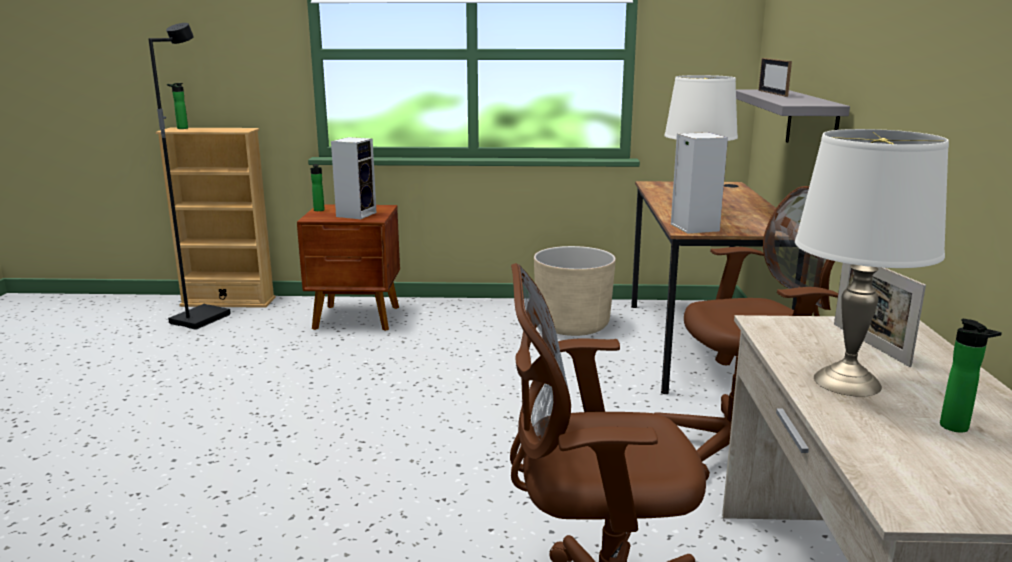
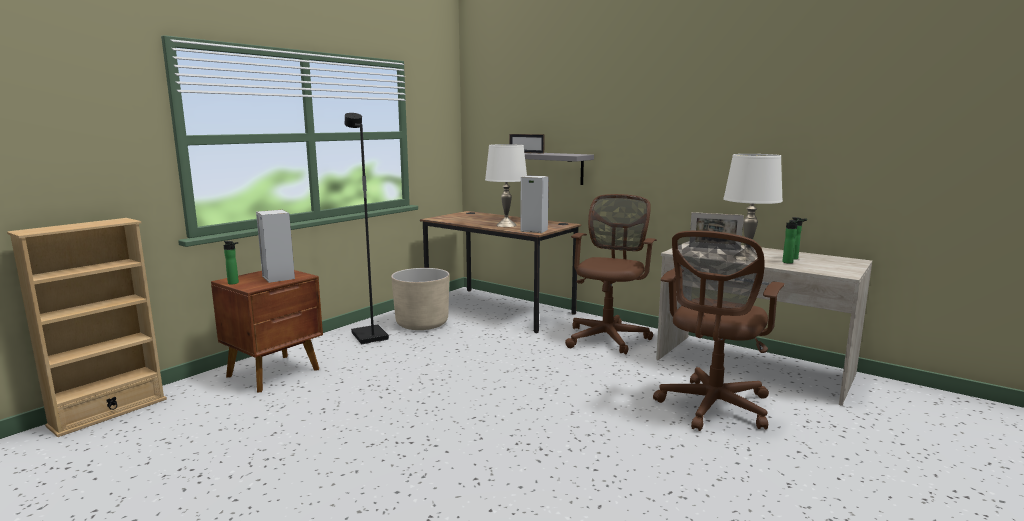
camera: 55 degrees left, 5 degrees down
(180, 128) = (37, 229): bottle -> bottle (787, 262)
(200, 319) = (119, 433): black floor lamp -> black floor lamp (368, 336)

